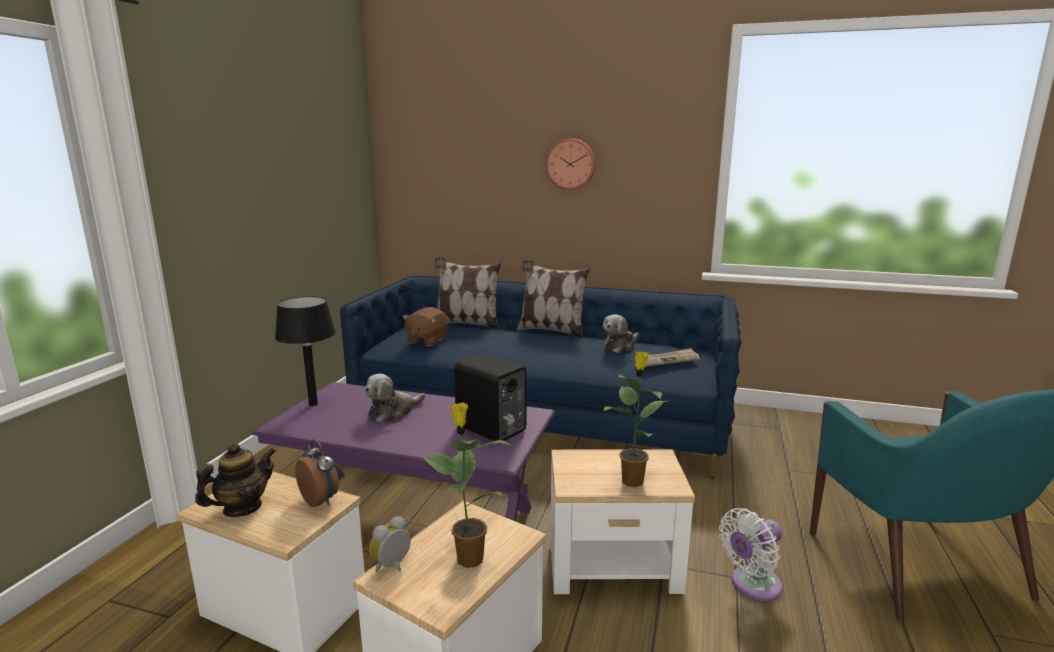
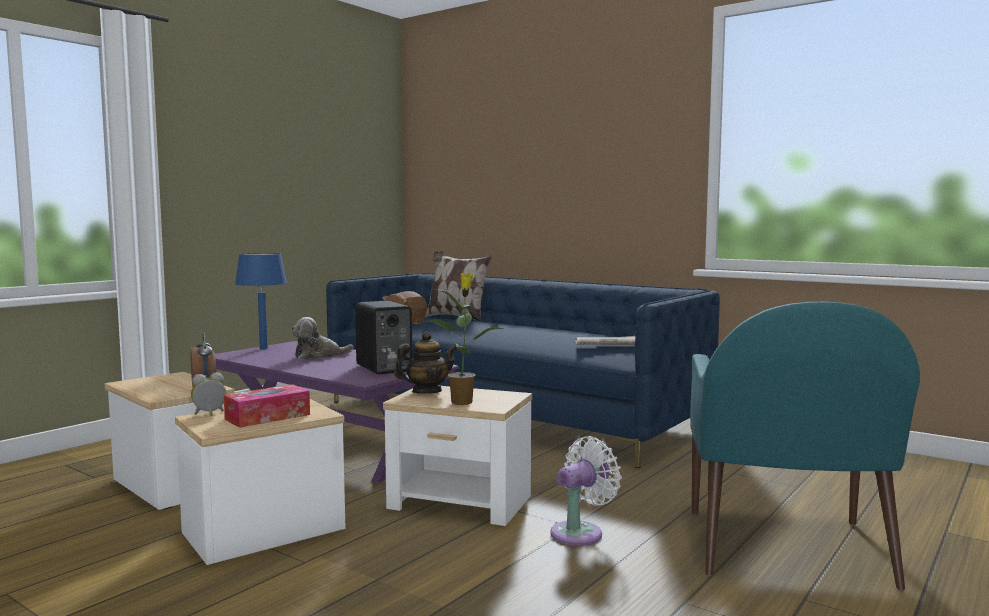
camera: 20 degrees right, 10 degrees down
(242, 508) = (147, 385): teapot -> teapot (426, 392)
(313, 404) = (263, 348): black table lamp -> blue table lamp
(468, 557) = (267, 417): potted plant -> tissue box
(551, 331) = (529, 324): pillow -> none
(571, 164) = (568, 159): wall clock -> none
(620, 346) = (580, 334): plush toy -> none
(752, 585) = (580, 532): white fan -> white fan turned 150 degrees clockwise

